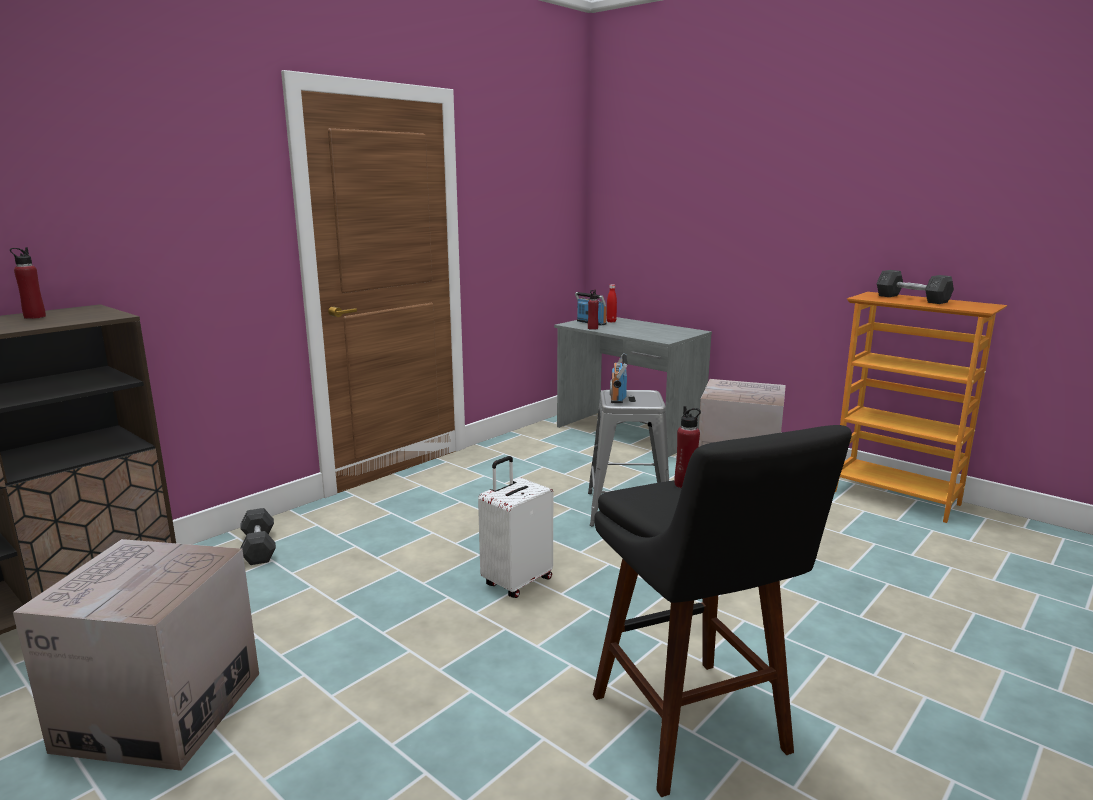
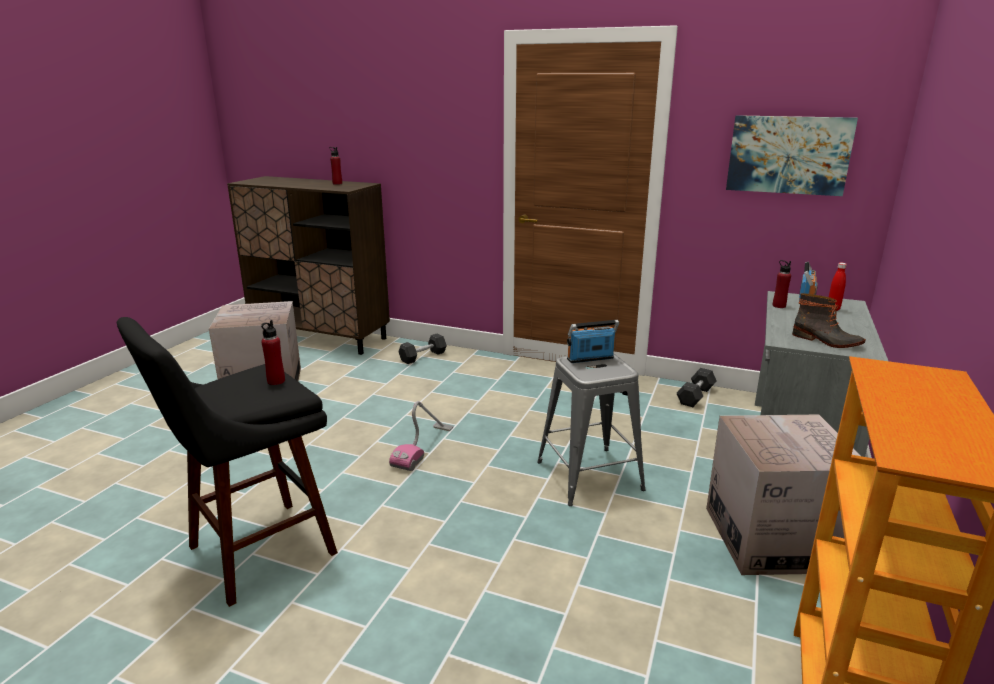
camera: 70 degrees right, 5 degrees up
(516, 582) = (423, 447): white suitcase -> vacuum cleaner
(534, 209) = (788, 155): none -> picture
(671, 333) = (826, 341): none -> boot
(912, 299) = (934, 402): grey dumbbell -> grey dumbbell (695, 396)

